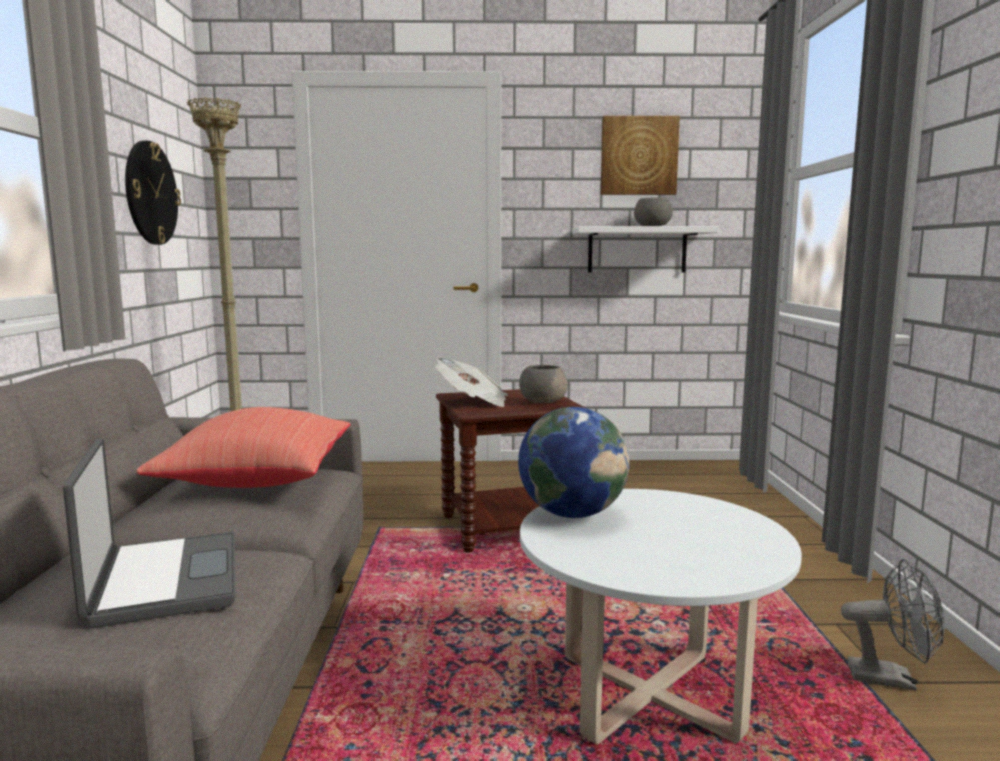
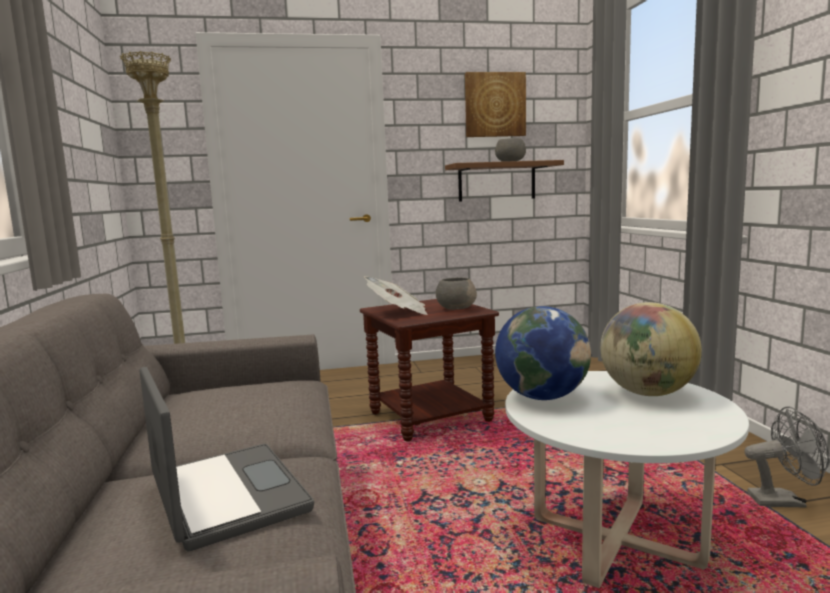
camera: 10 degrees left, 0 degrees up
(151, 193) = (80, 142): wall clock -> none
(256, 481) = (245, 396): red pillow -> none
(637, 250) = (496, 182): white shelf -> brown shelf
(700, 522) = (647, 393): none -> globe

